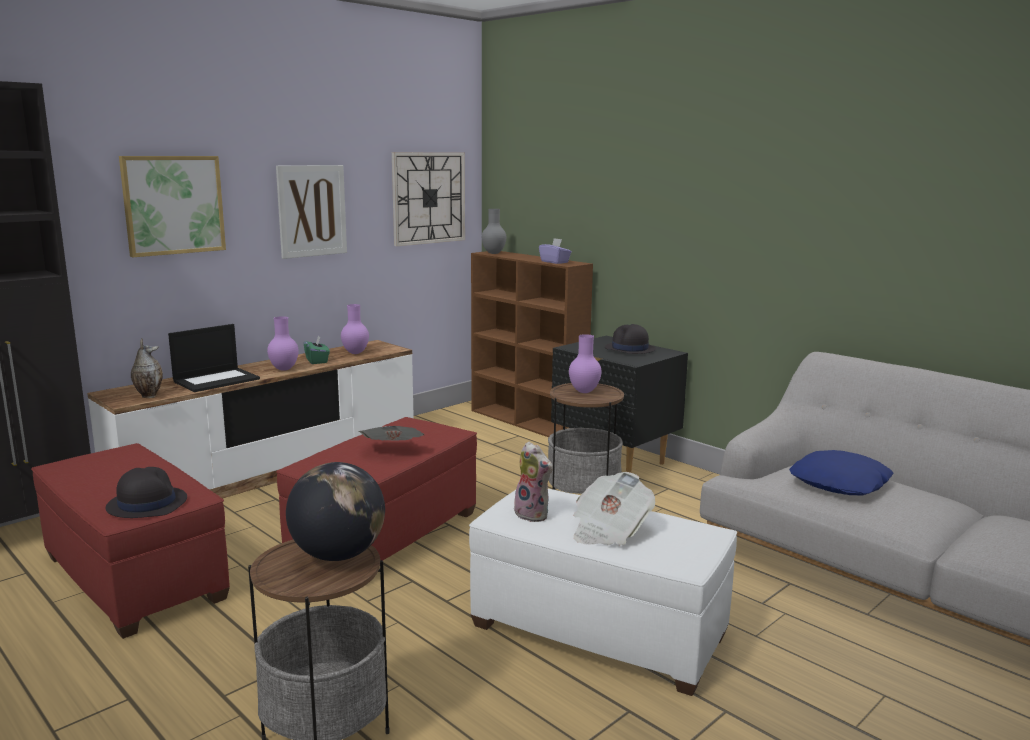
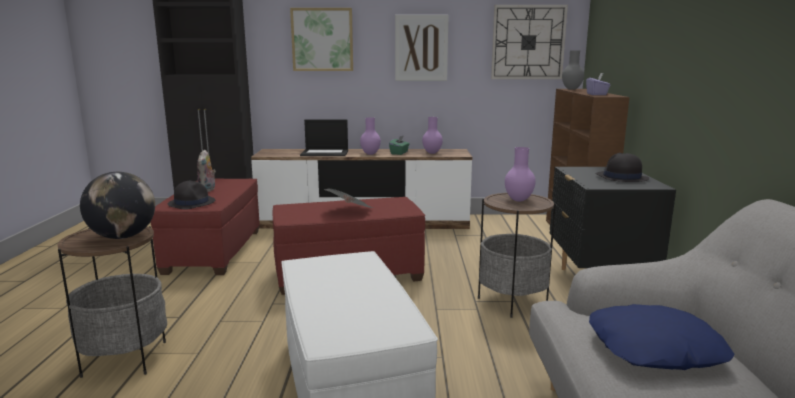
camera: 45 degrees right, 0 degrees up
(148, 395) = (279, 154): vase -> none
(534, 514) = (329, 269): plush toy -> plush toy (207, 190)
(609, 530) = (345, 297): newspaper -> none

